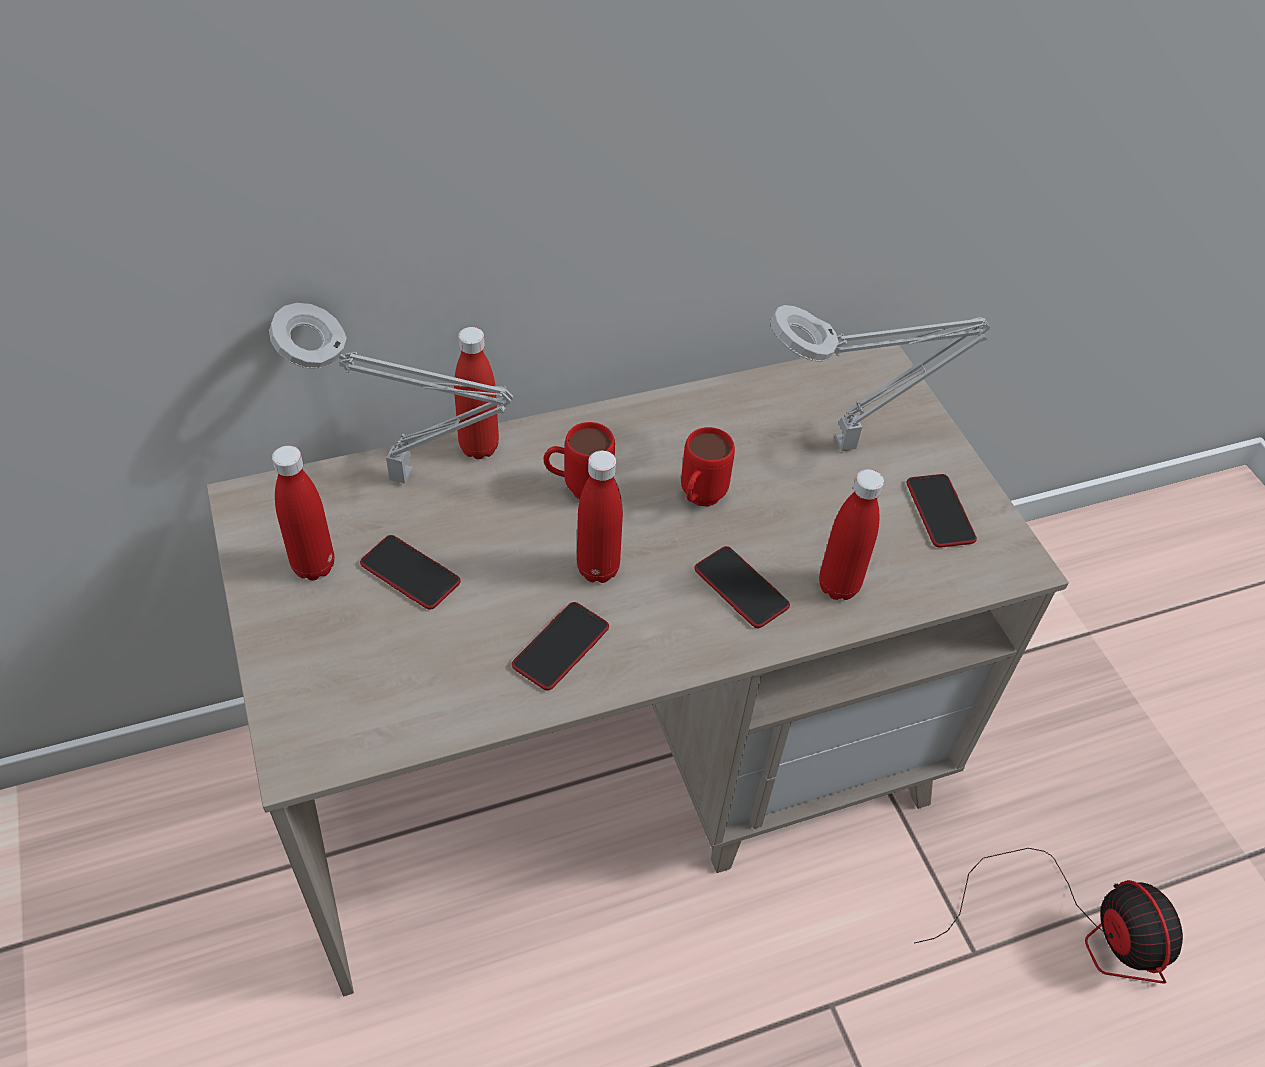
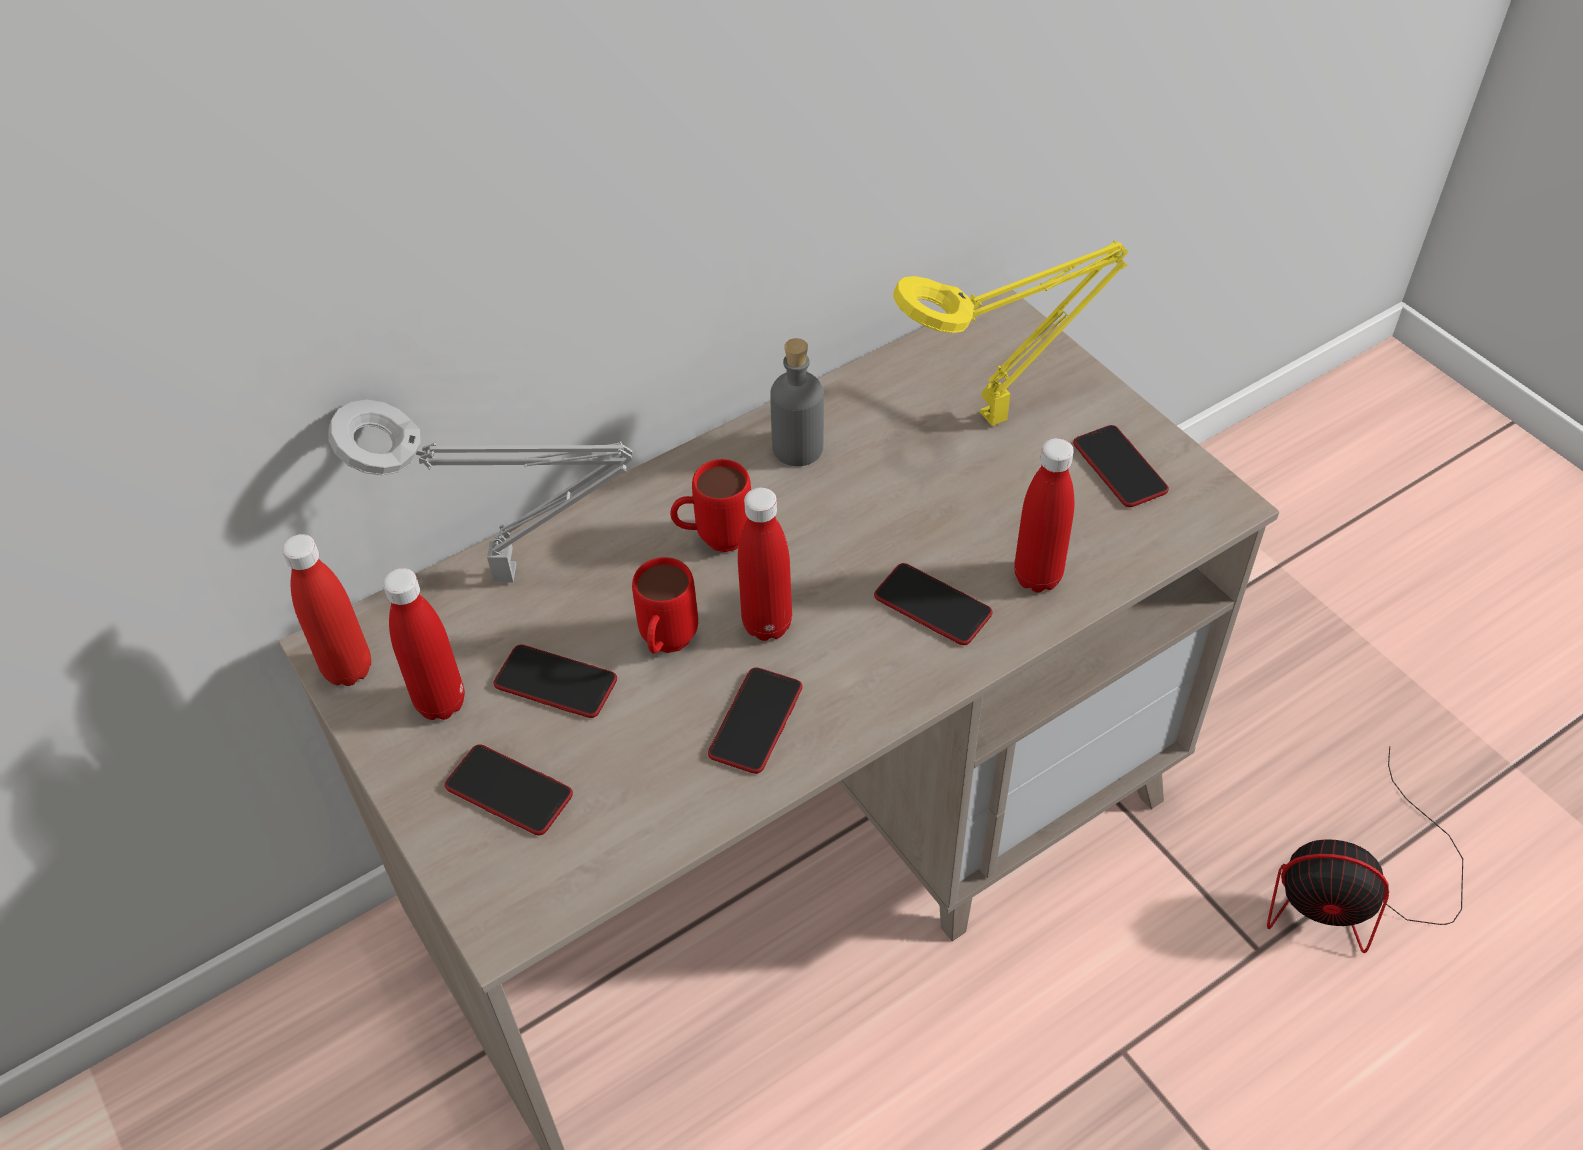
camera: 10 degrees left, 0 degrees up
(342, 651) = (509, 791): none -> phone
(479, 447) = (583, 520): red bottle -> red bottle (348, 669)
(673, 431) = (798, 448): none -> grey bottle
(698, 501) = (853, 520): red mug -> red mug (666, 646)
(852, 444) = (1000, 415): grey table lamp -> yellow table lamp
(1074, 927) = (1356, 892): fan -> fan turned 135 degrees clockwise

